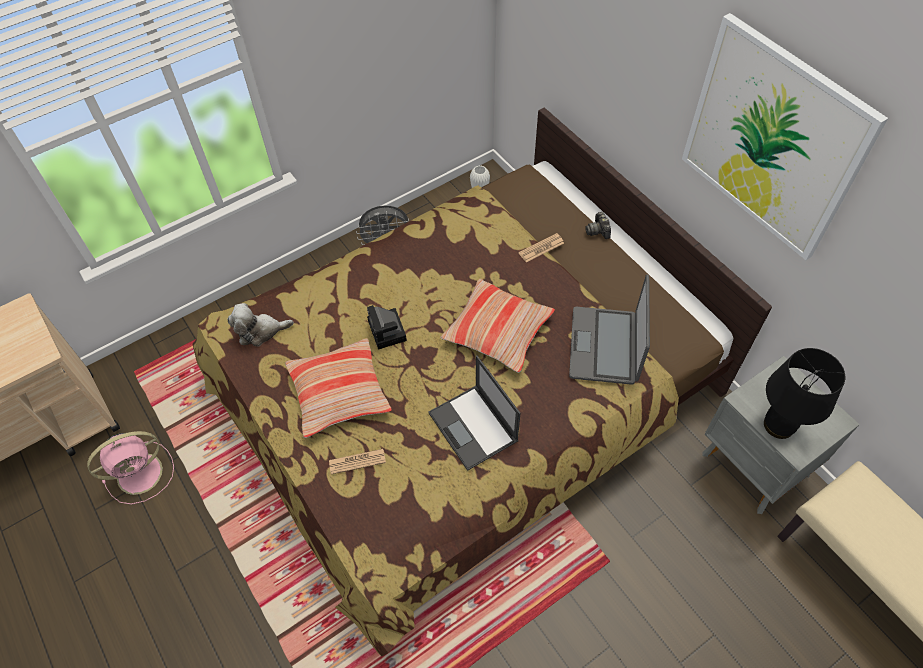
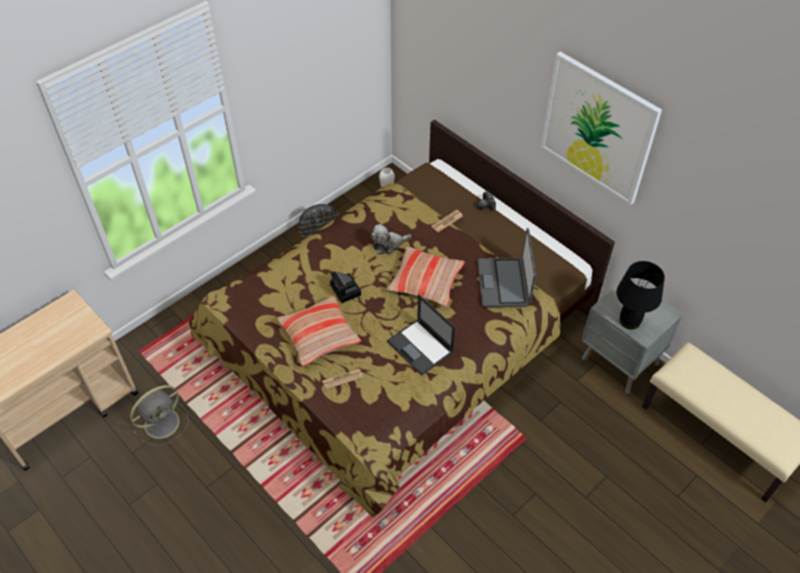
camera: 10 degrees left, 5 degrees down
(142, 472) = (163, 422): pink fan -> grey fan
(260, 331) = (251, 300): plush toy -> plush toy (388, 245)

